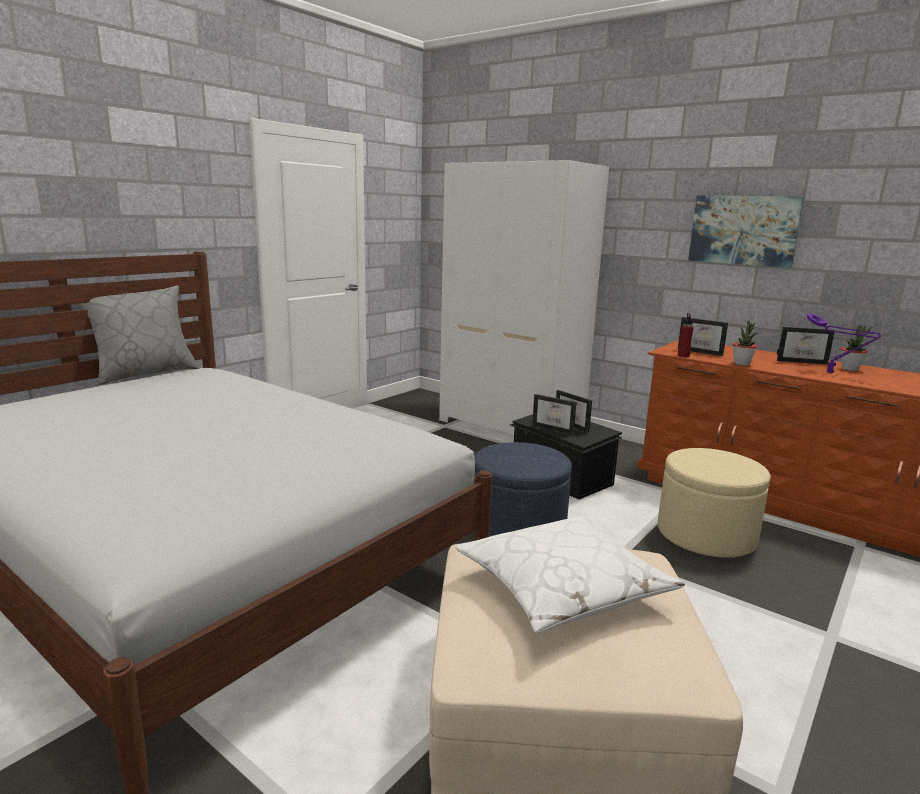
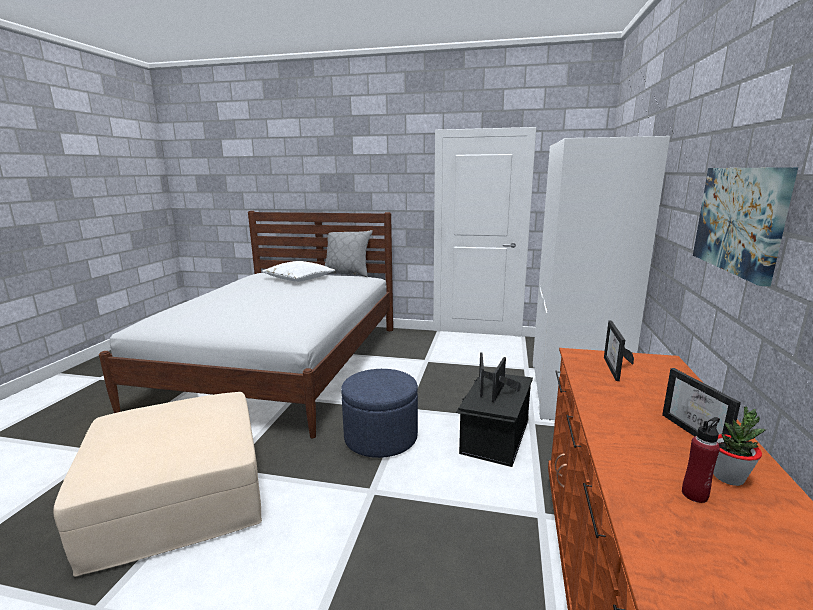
camera: 65 degrees right, 0 degrees up
(562, 587) = (179, 424): white pillow -> white pillow (299, 278)
(683, 356) = (572, 362): red bottle -> red bottle (694, 494)
(706, 535) = (456, 542): beige ottoman -> none
(741, 364) = (591, 393): potted plant -> none
(832, 373) = (659, 458): purple table lamp -> none

